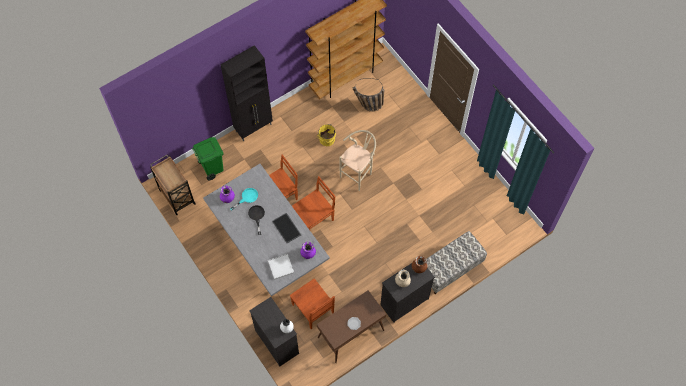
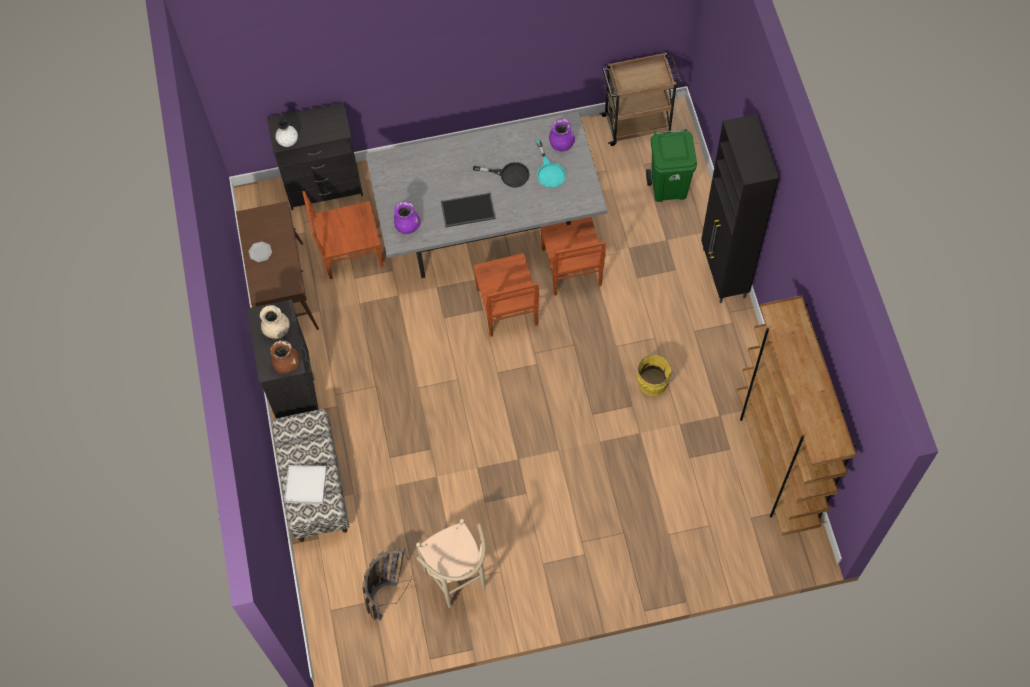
camera: 115 degrees right, 0 degrees up
(281, 267) = (404, 180): white tray -> white tray (306, 485)
(358, 174) = (560, 407): beige stool -> beige stool (459, 584)
(367, 105) = (698, 478): basket -> basket (387, 590)

